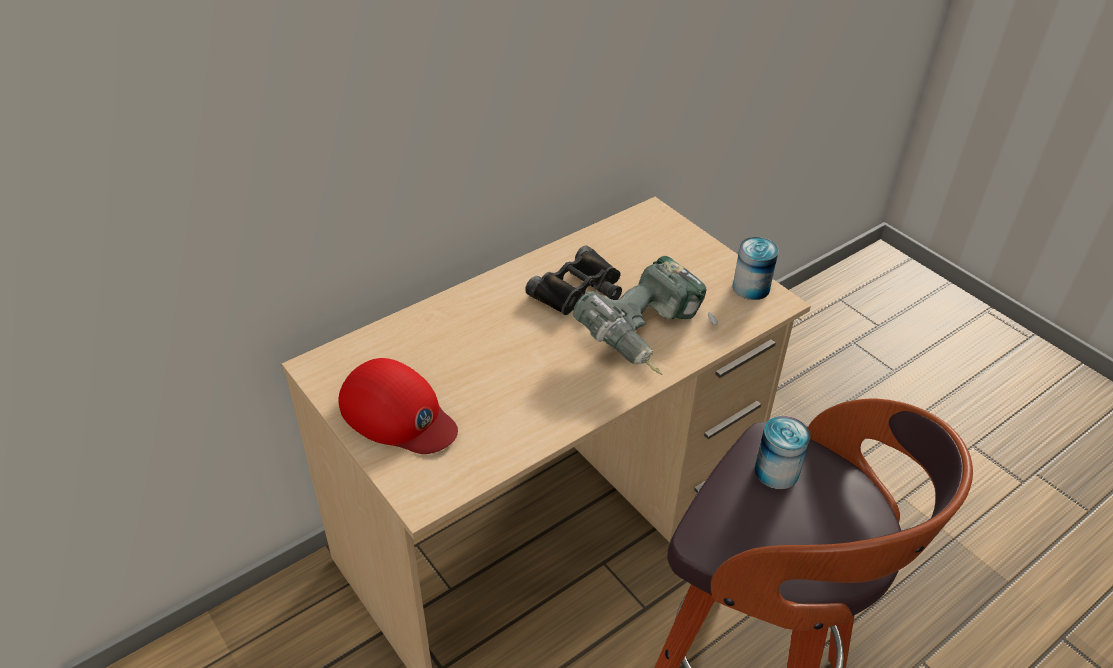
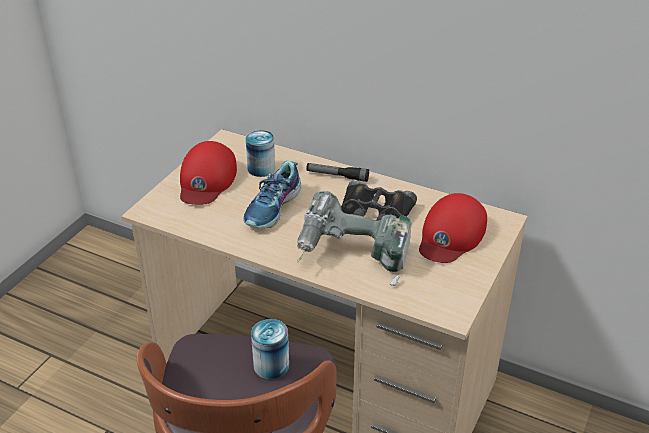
camera: 65 degrees right, 5 degrees down
(486, 295) = (337, 176): none -> flashlight
(510, 370) = (273, 208): none -> shoe
(654, 254) = (451, 235): none -> red cap
(751, 288) = (457, 295): can -> can (261, 169)

